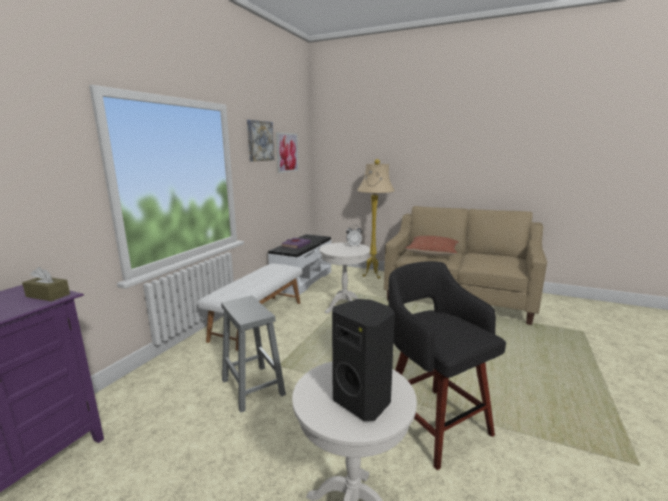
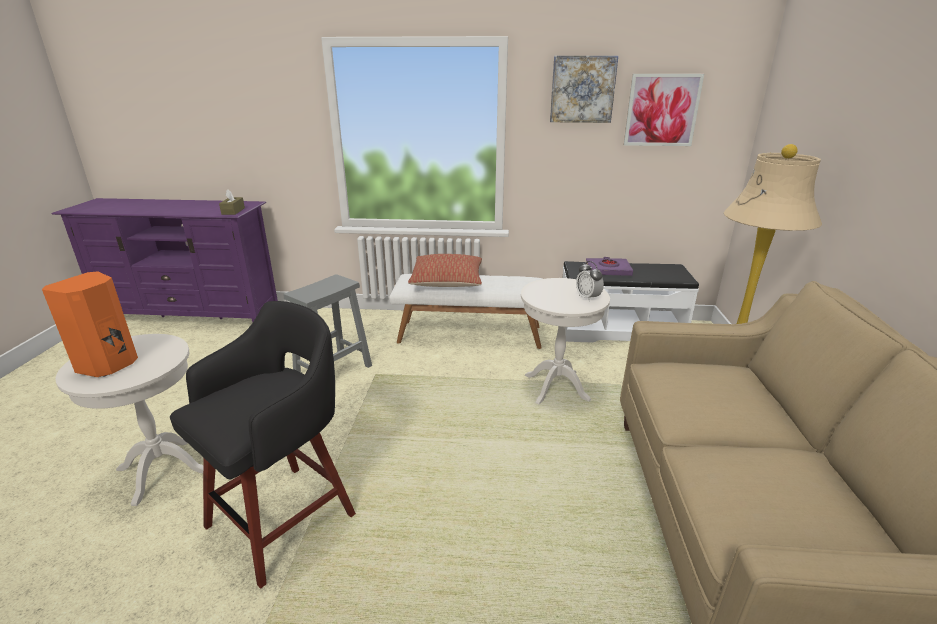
camera: 70 degrees right, 10 degrees up
(363, 401) = (109, 366): black speaker -> orange speaker
(432, 253) = (716, 393): pillow -> pillow (447, 281)

